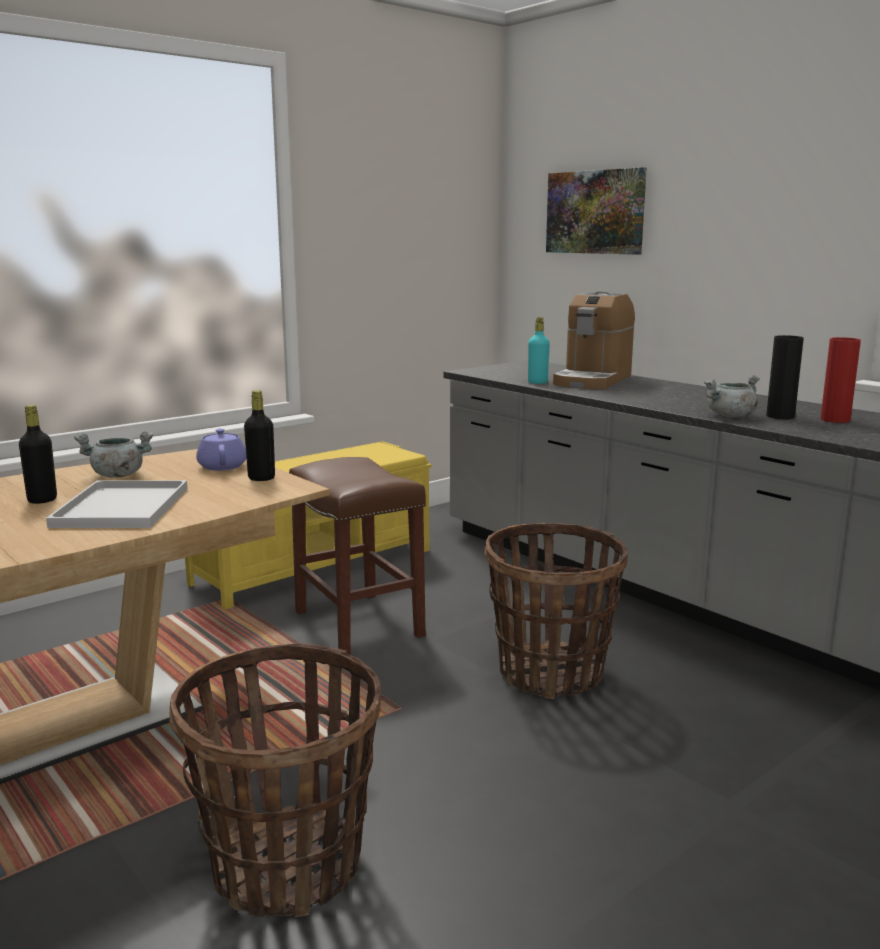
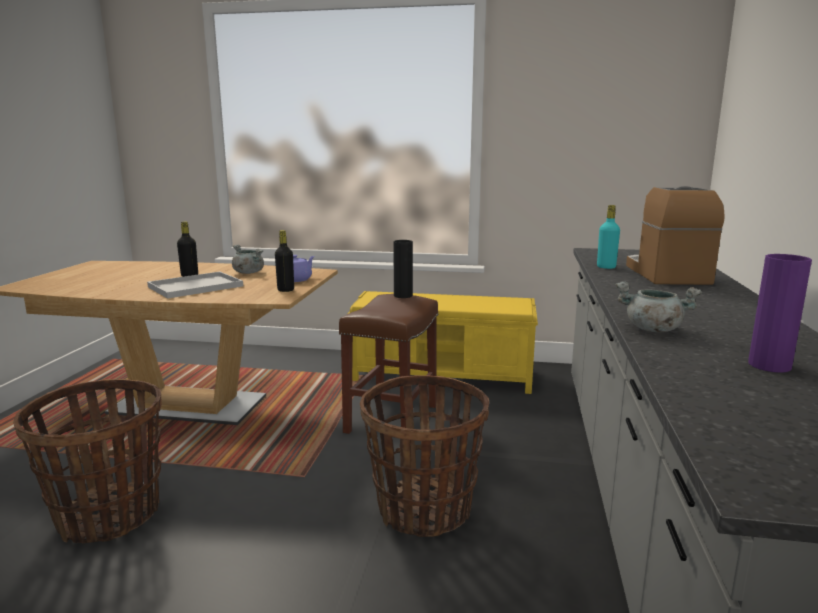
camera: 50 degrees right, 0 degrees up
(592, 380) = (666, 274): coffee machine -> coffee machine turned 105 degrees clockwise
(595, 212) = (765, 102): picture -> none
(780, 416) = (712, 344): black vase -> black vase (403, 295)
(835, 420) = (769, 365): red vase -> purple vase

